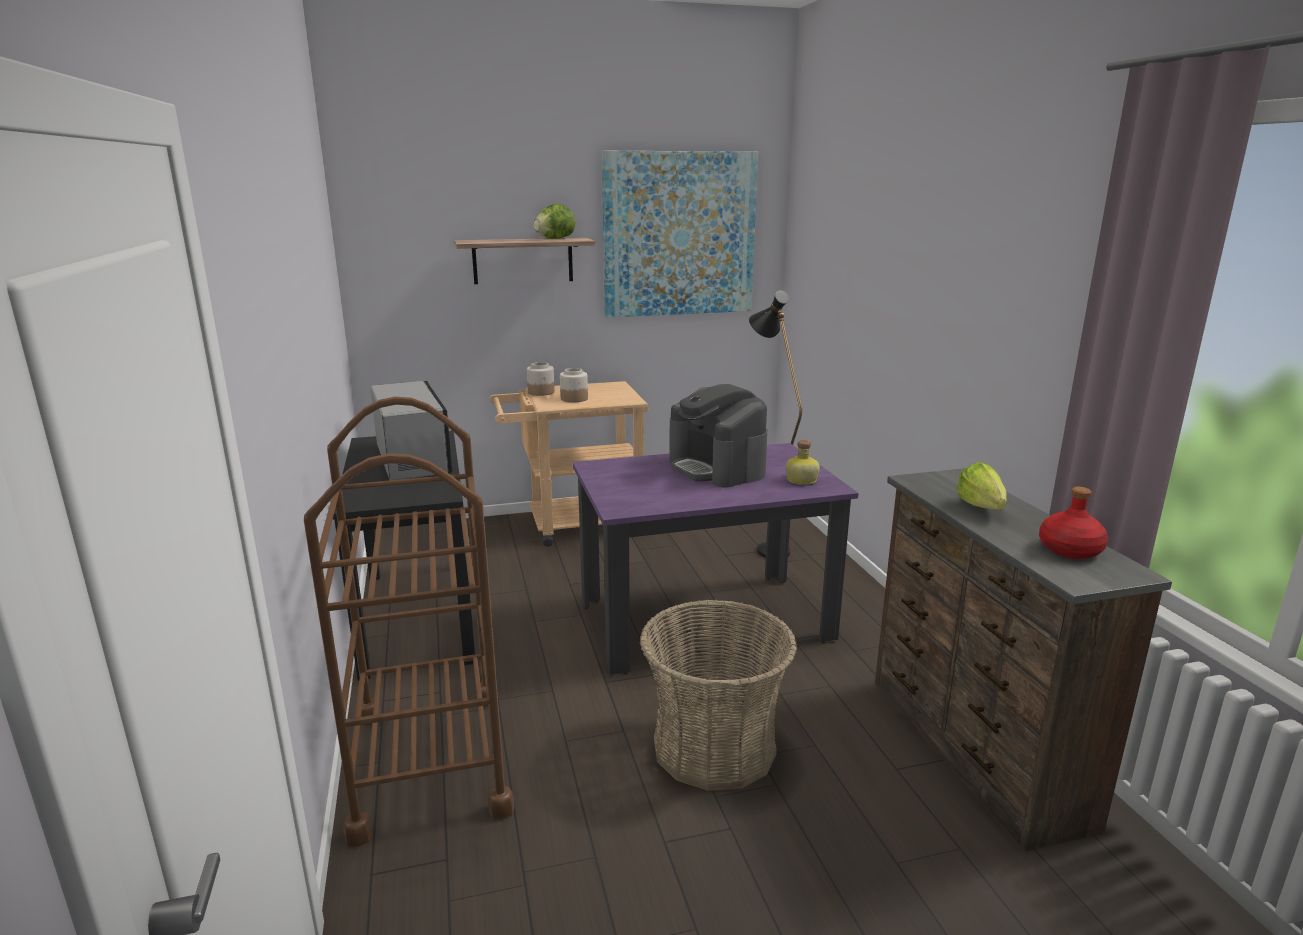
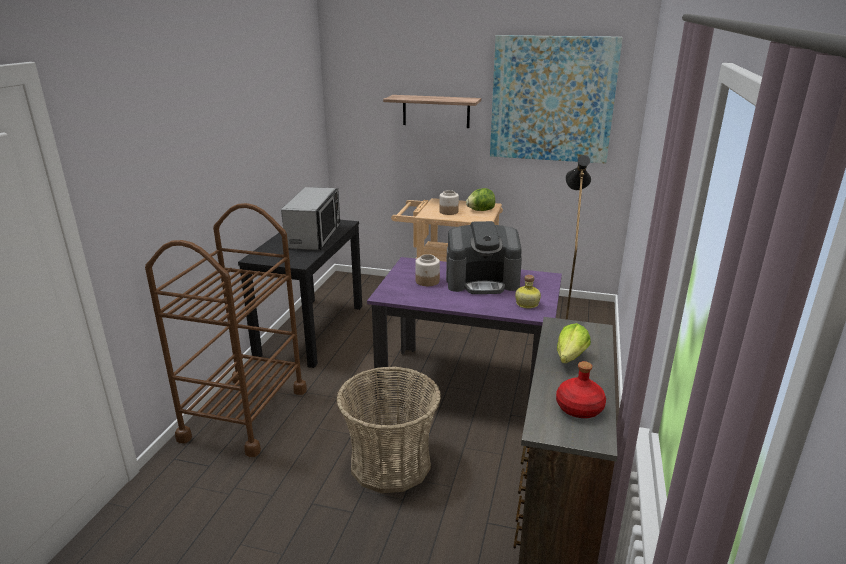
camera: 30 degrees right, 5 degrees up
(541, 392) = (434, 203): jar -> jar (427, 281)
(554, 239) = (454, 98): lettuce -> lettuce (480, 210)
(717, 468) = (482, 281): coffee machine -> coffee machine turned 90 degrees counterclockwise

